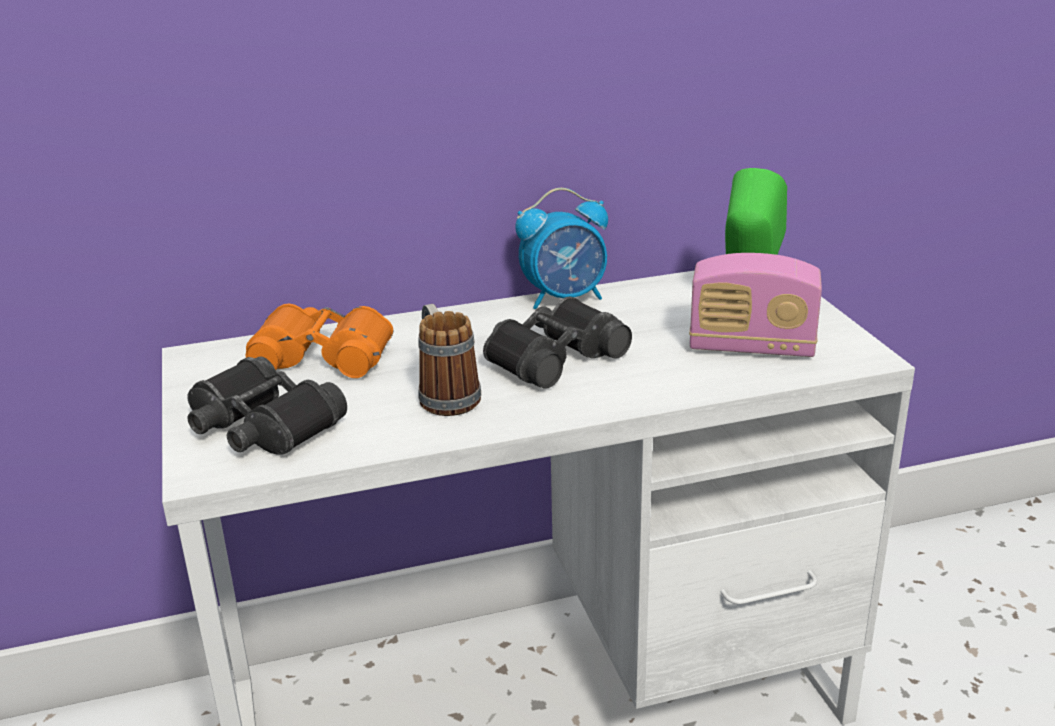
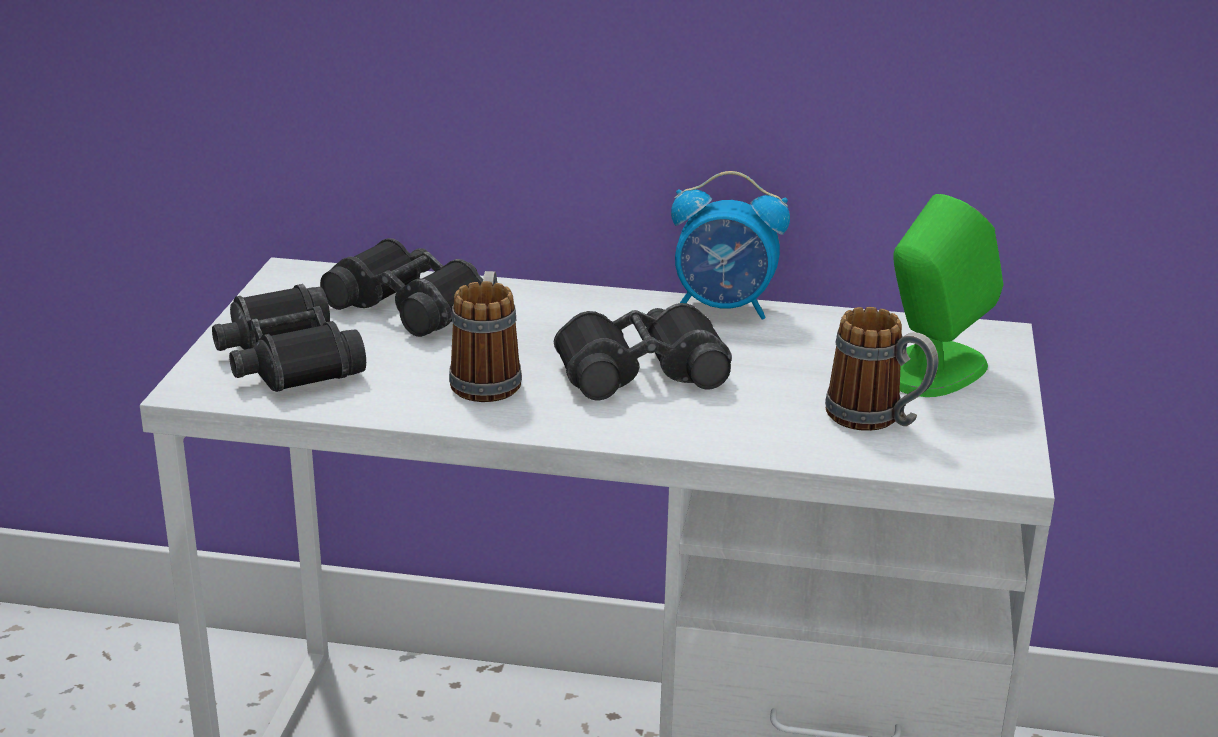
camera: 25 degrees right, 0 degrees up
(323, 355) = (411, 305): orange binoculars -> black binoculars
(751, 347) = (877, 419): radio -> mug

